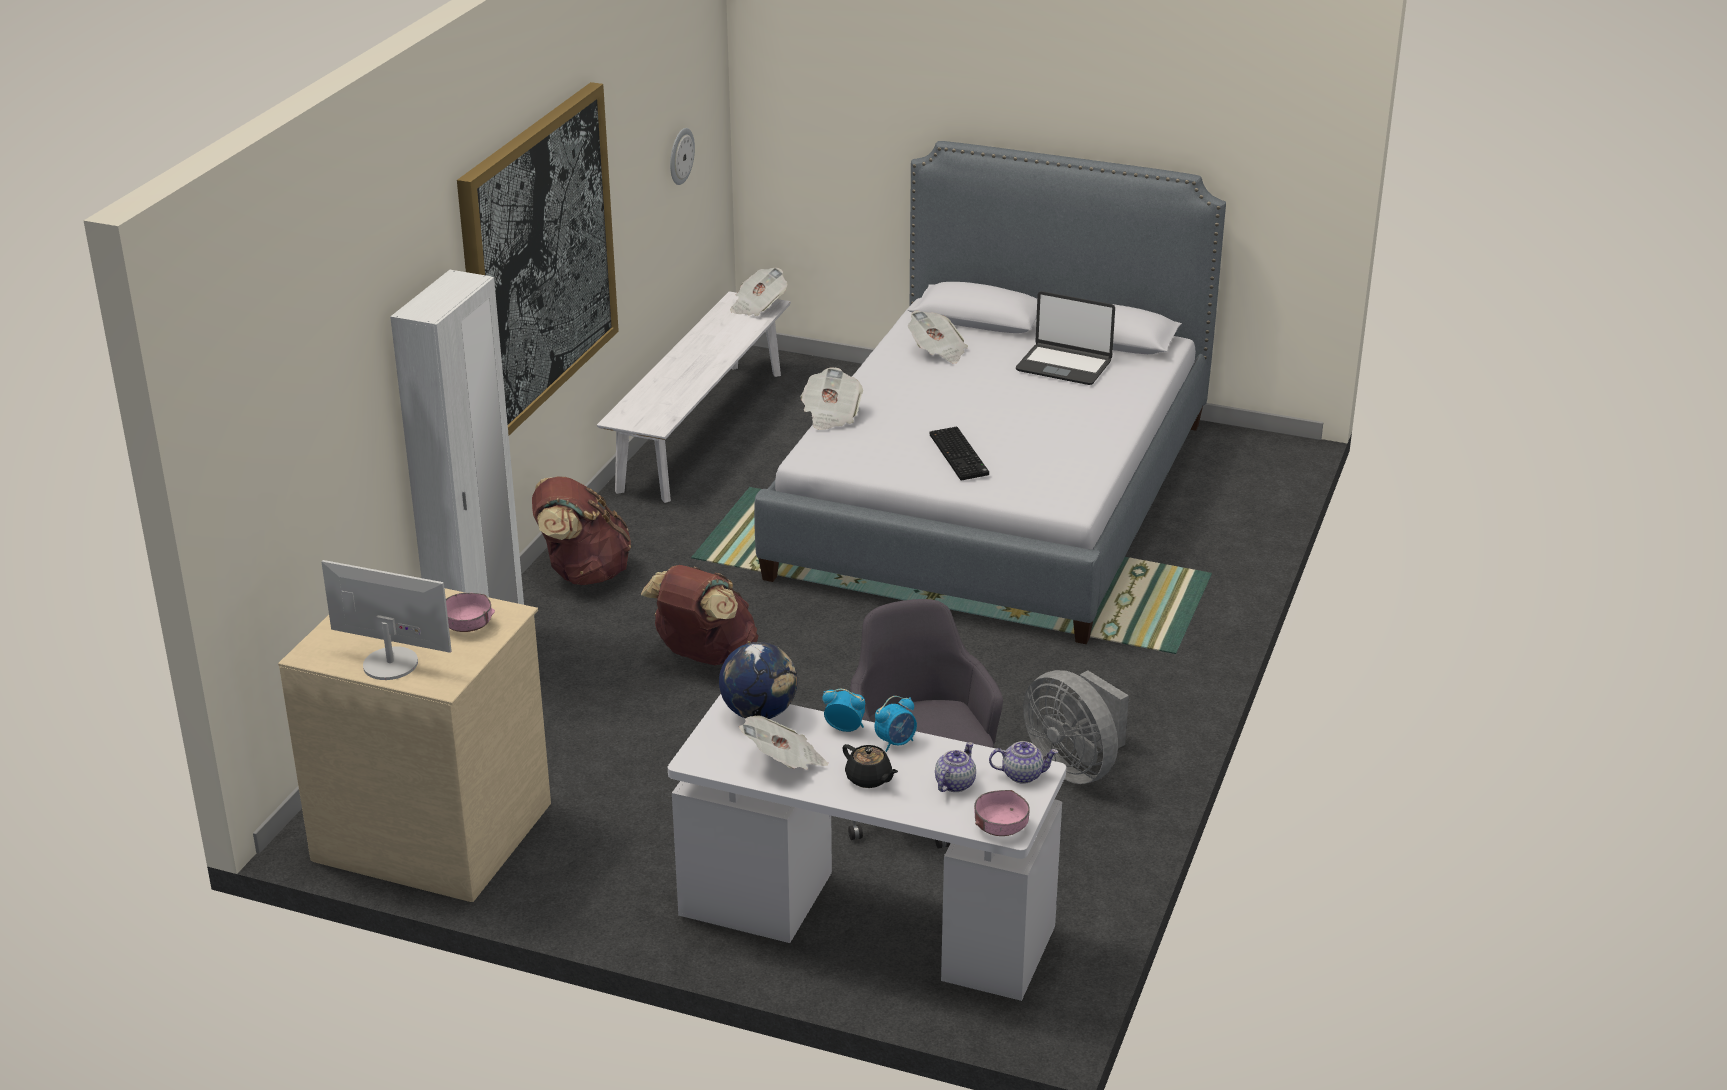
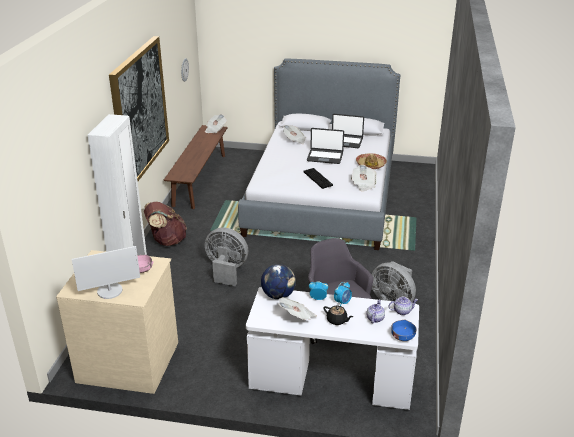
camera: 10 degrees left, 0 degrees up
(390, 663) = (110, 291): monitor -> monitor turned 150 degrees clockwise
(701, 430) = (199, 179): white bench -> brown bench
(704, 656) = (226, 270): brown backpack -> grey fan
(831, 415) = (261, 167): newspaper -> newspaper (363, 185)
(997, 401) = (325, 157): none -> laptop
(1000, 827) = (402, 336): pink bowl -> blue bowl
(1105, 430) = (371, 164): none -> hat

